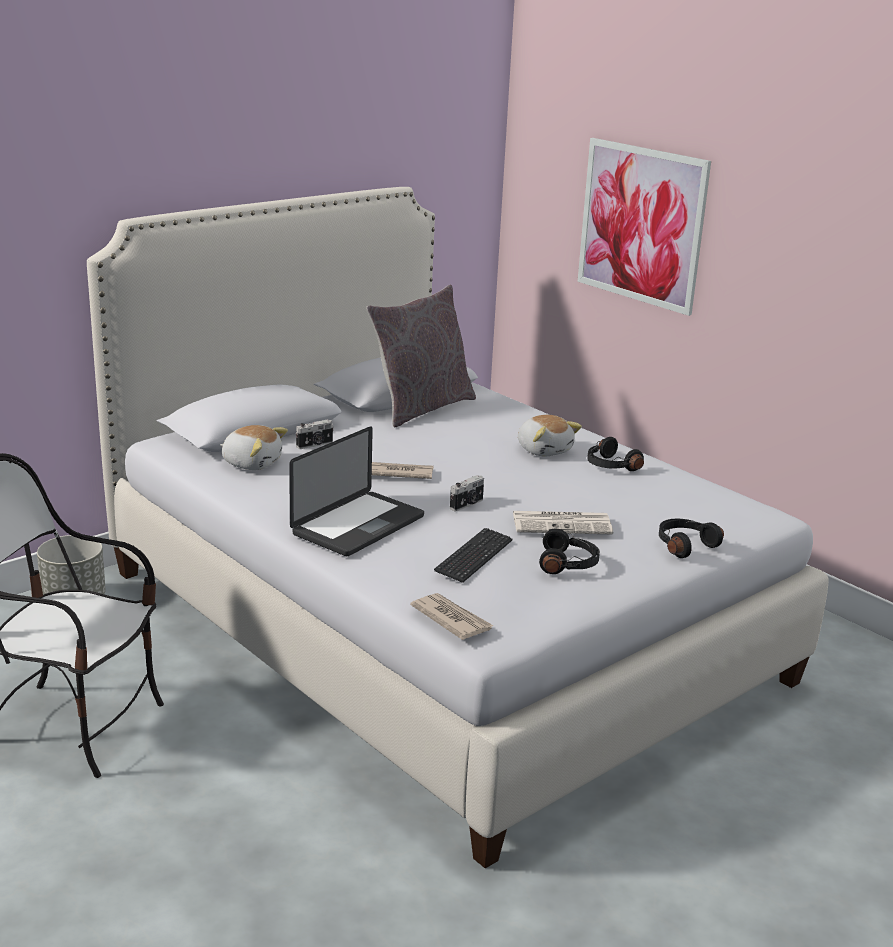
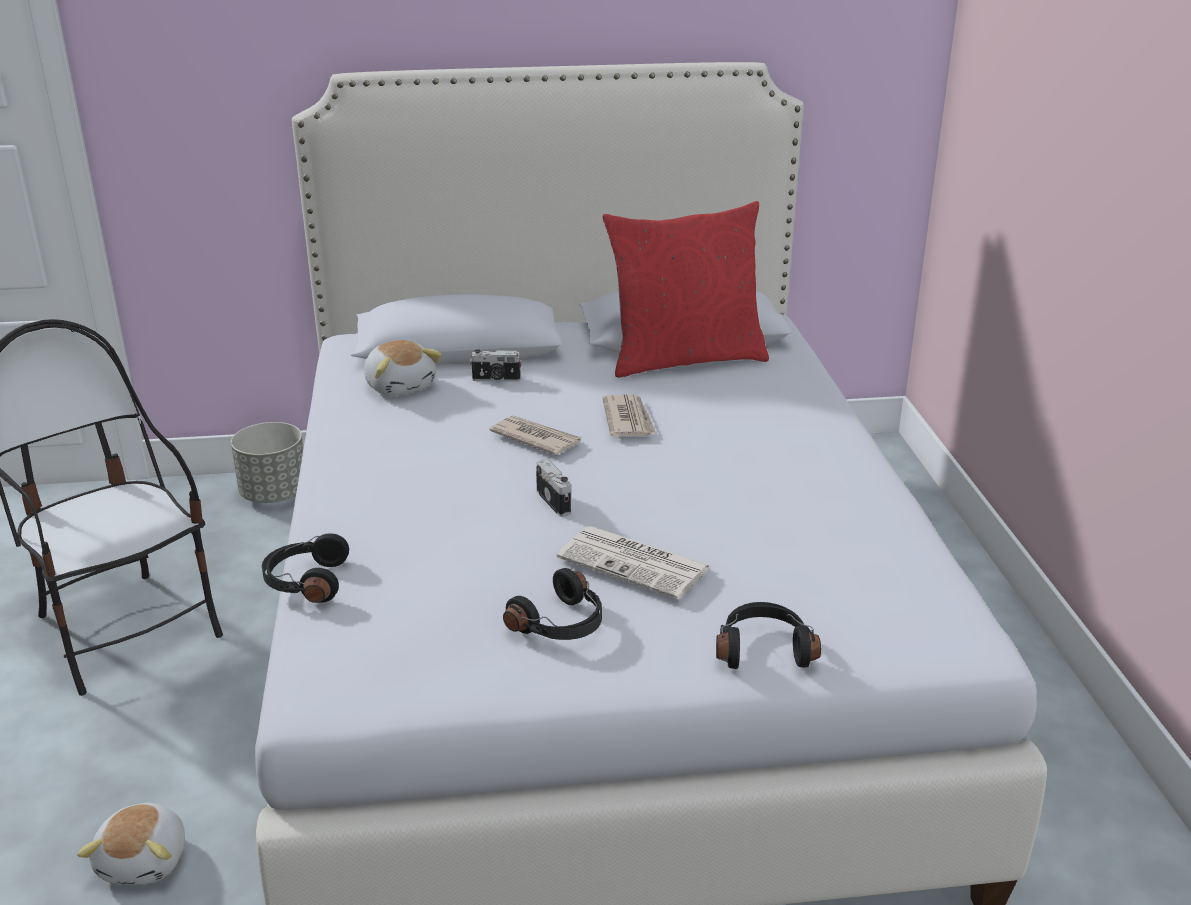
camera: 35 degrees right, 5 degrees up
(358, 525) = (396, 493): laptop -> none
(421, 407) = (684, 359): grey pillow -> red pillow
(451, 619) = (316, 652): newspaper -> newspaper (628, 419)
(467, 505) = (555, 502): camera -> camera turned 105 degrees counterclockwise
(474, 557) = (456, 576): keyboard -> none
(544, 450) = (763, 451): plush toy -> plush toy (145, 860)
(610, 466) = (823, 497): black headphones -> black headphones (305, 582)
(641, 224) = (1059, 147): picture -> none

